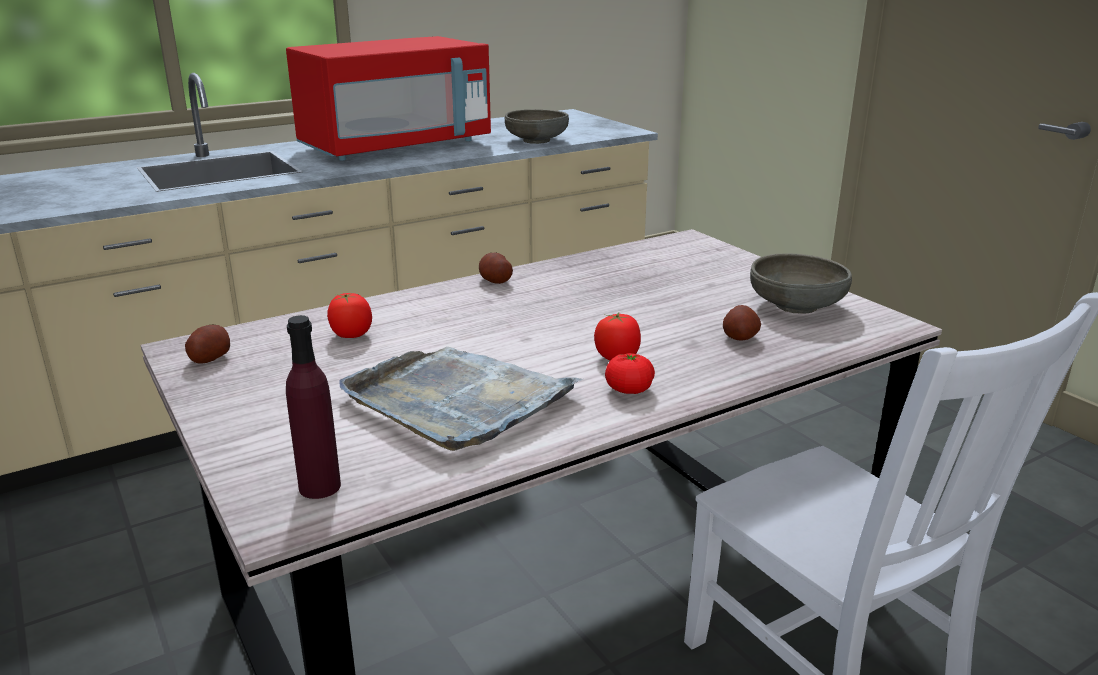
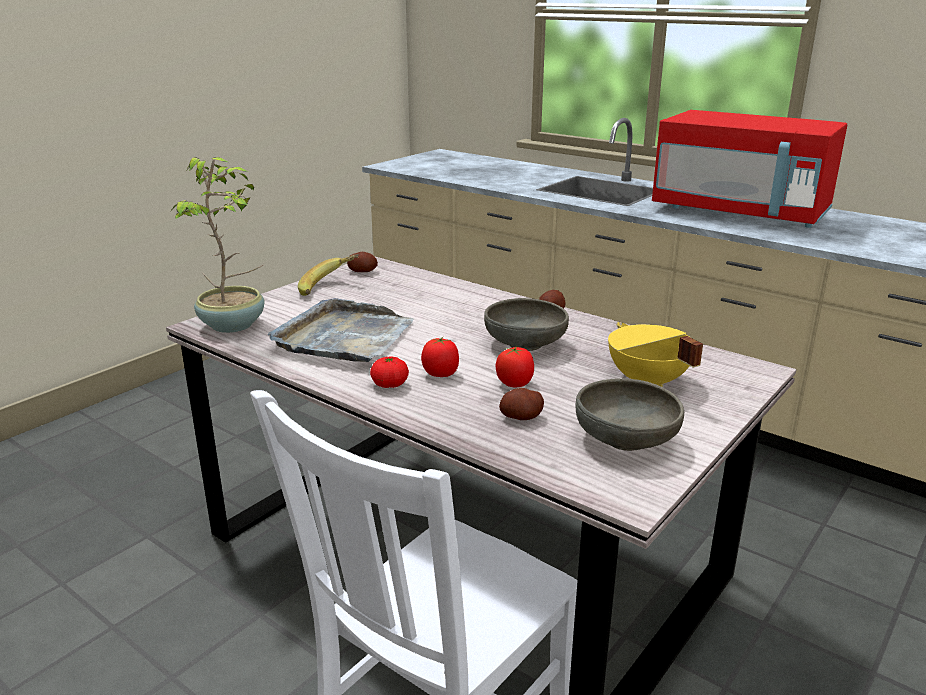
camera: 70 degrees right, 0 degrees up
(252, 391) = (329, 289): none -> banana
(320, 486) = (234, 325): purple bottle -> potted plant
(351, 335) = (417, 293): tomato -> tomato (515, 384)
(536, 141) = (859, 246): grey bowl -> grey bowl (524, 344)
(689, 277) = (647, 381): none -> yellow cooking pot

